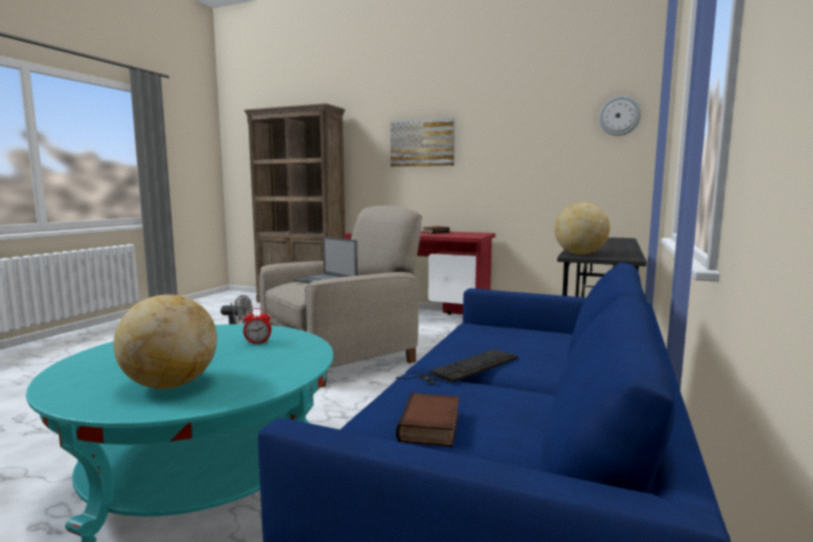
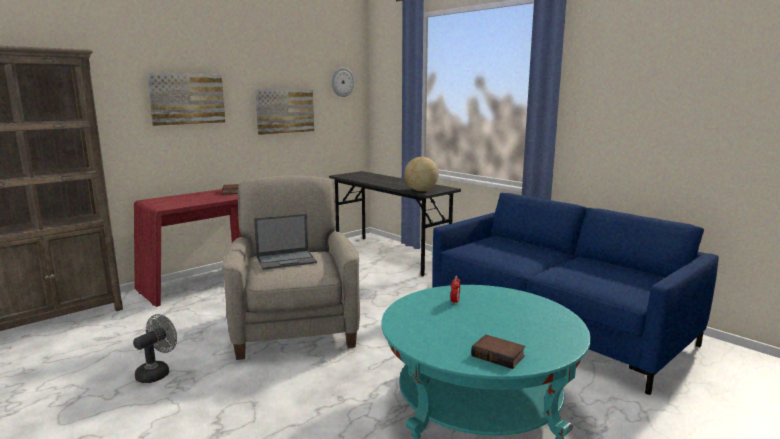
camera: 65 degrees left, 5 degrees up
(171, 385) = (533, 328): globe -> none
(432, 427) = (612, 280): book -> book (499, 355)
(465, 368) = (541, 263): keyboard -> none
(526, 154) = (284, 111): none -> picture

